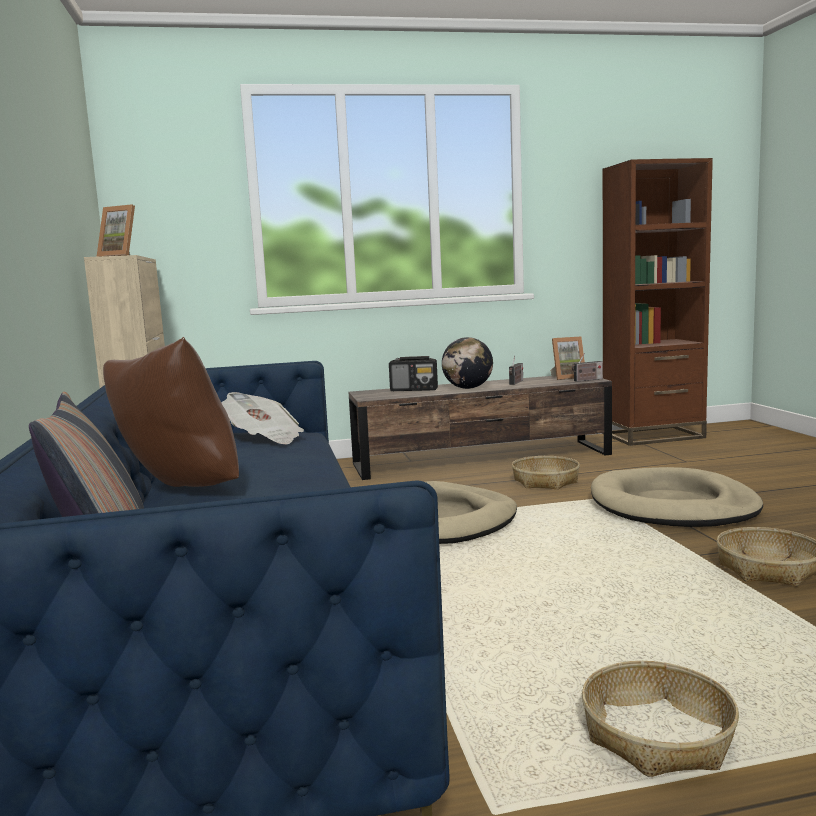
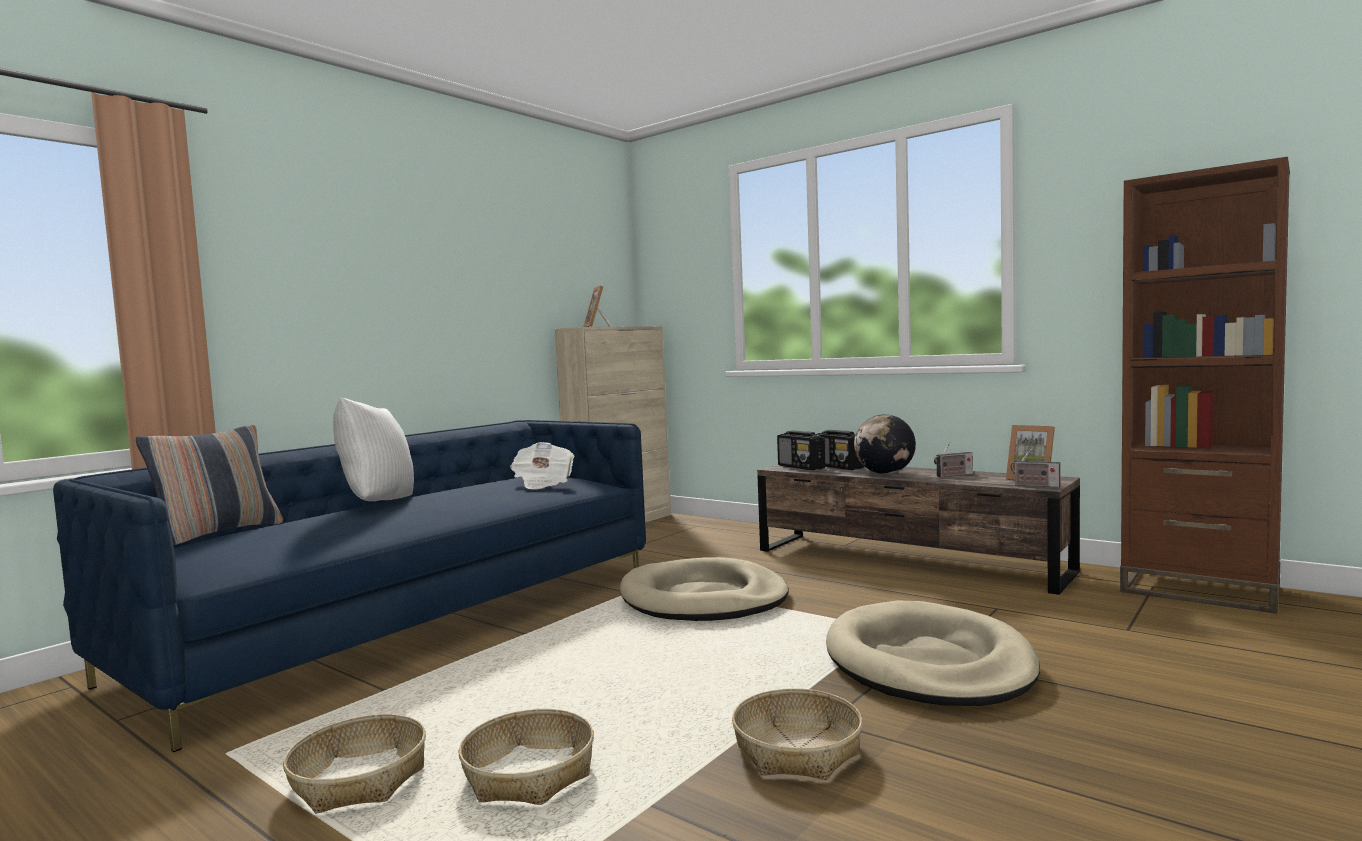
camera: 50 degrees right, 5 degrees down
(177, 492) = (377, 503): brown pillow -> white pillow
(386, 394) = (801, 467): none -> radio
(545, 481) = (891, 598): basket -> basket (528, 774)

